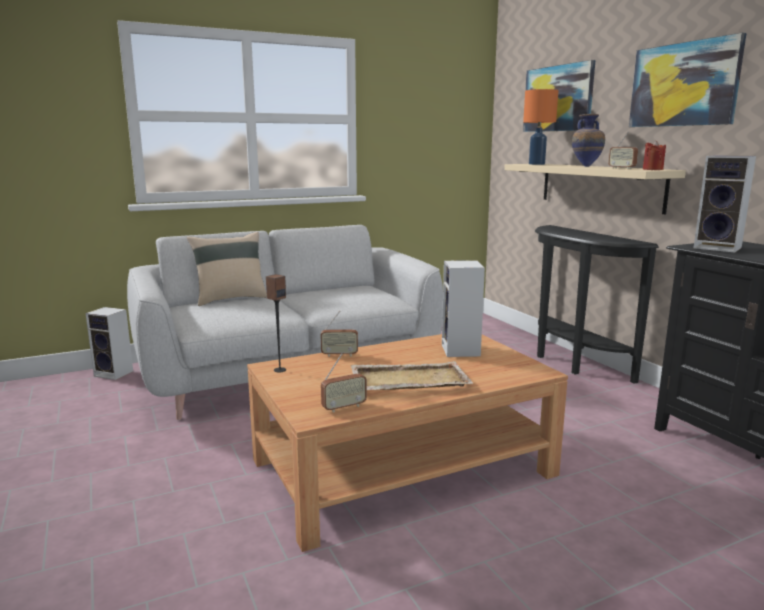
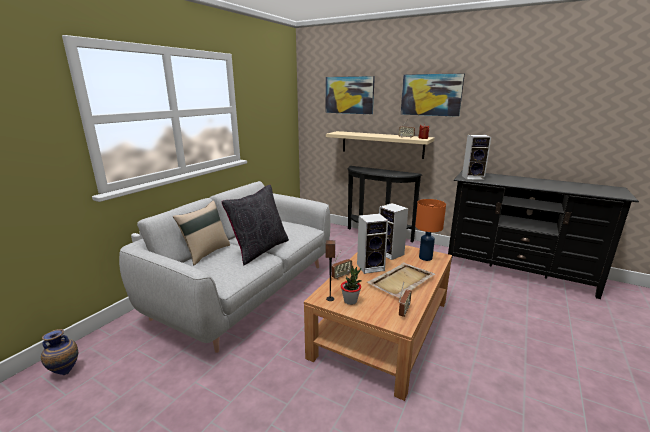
camera: 35 degrees left, 5 degrees up
(115, 373) = (110, 335): speaker -> speaker (371, 267)
(291, 308) = (260, 249): none -> black pillow
(298, 379) = (350, 301): none -> potted plant
(536, 164) = (344, 133): orange table lamp -> orange table lamp (425, 258)
(586, 166) = (380, 135): vase -> vase (66, 372)

